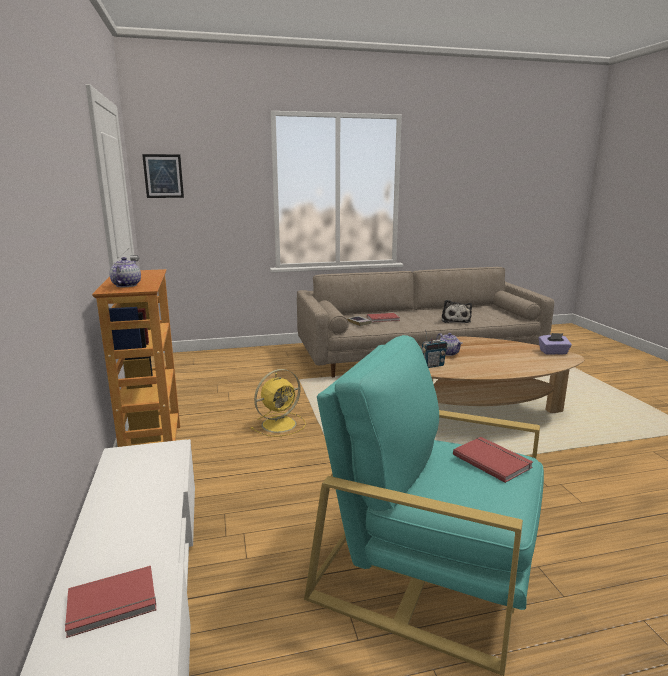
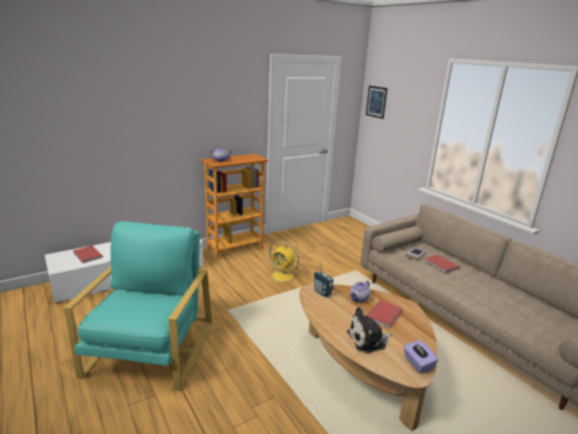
camera: 70 degrees right, 5 degrees up
(455, 320) = (490, 304): plush toy -> plush toy (368, 340)
(492, 460) = (150, 311): red book -> red book (385, 315)

